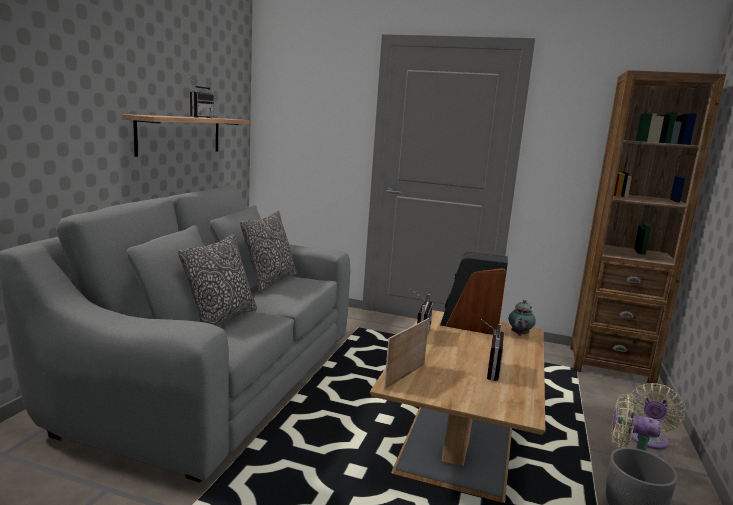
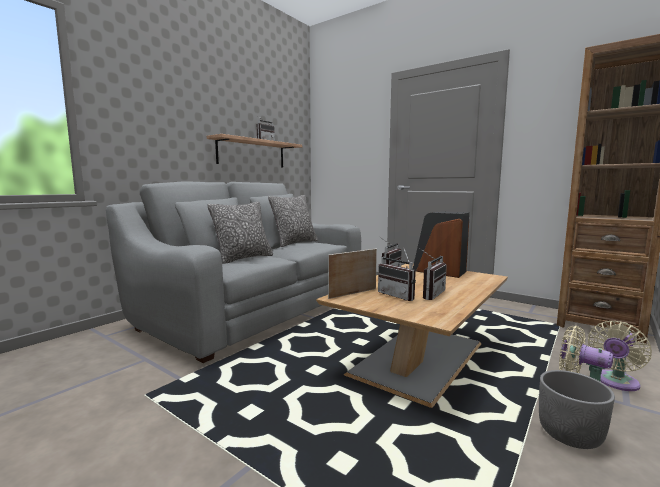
camera: 20 degrees right, 5 degrees down
(458, 375) = (399, 295): none -> radio
(519, 335) = (479, 278): teapot -> none

